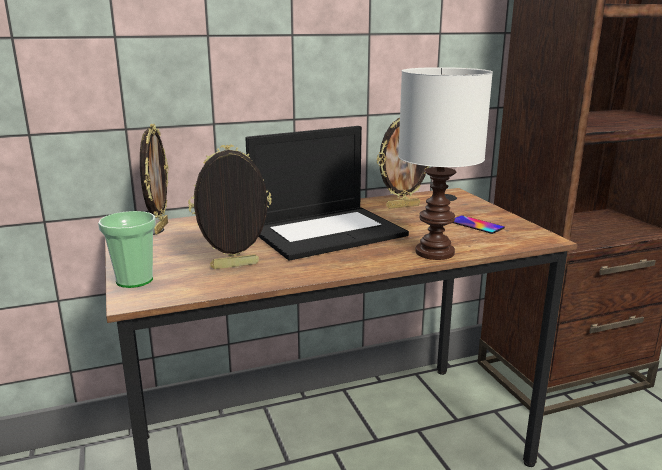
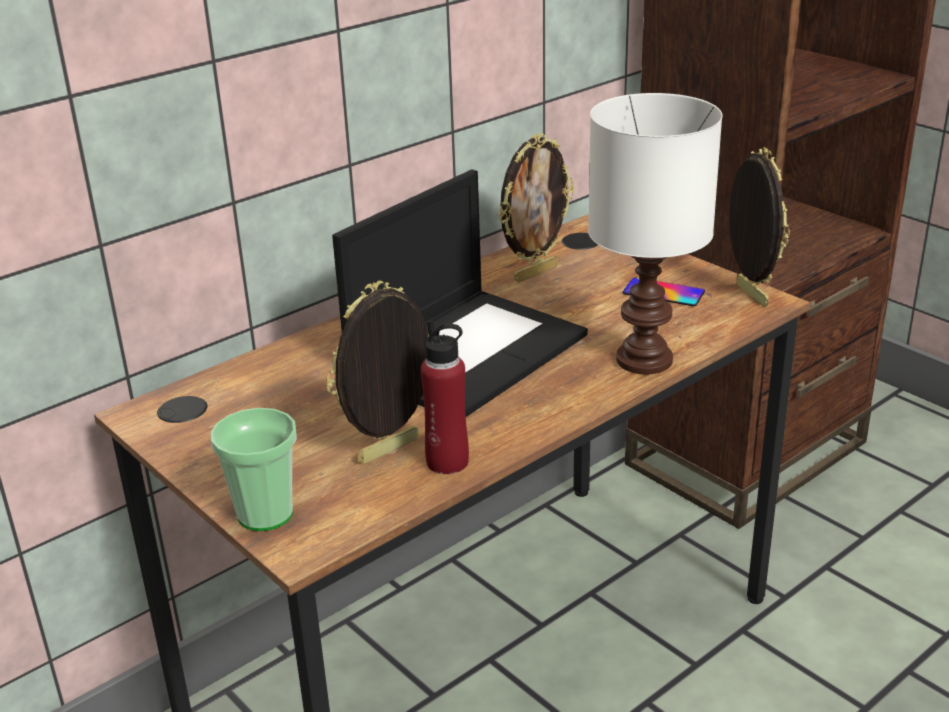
camera: 20 degrees left, 10 degrees up
(160, 228) = (198, 401): picture frame -> picture frame (749, 295)
(262, 277) = (447, 462): none -> red bottle

